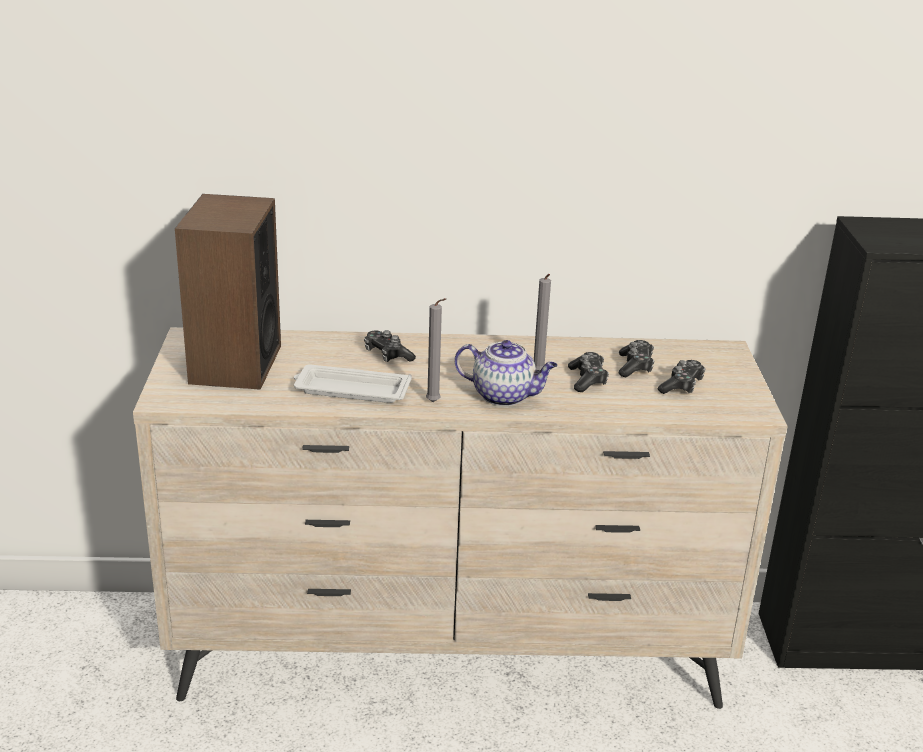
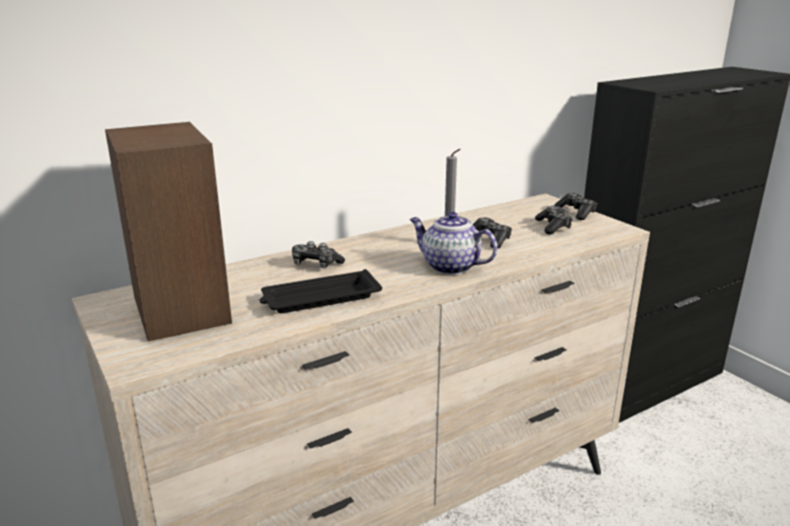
camera: 30 degrees left, 5 degrees down
(350, 390) = (319, 299): white tray -> black tray
(434, 403) = (403, 287): grey candle -> none
(505, 396) = (449, 266): teapot -> teapot turned 135 degrees counterclockwise
(635, 366) = (506, 223): game controller -> game controller (576, 213)

